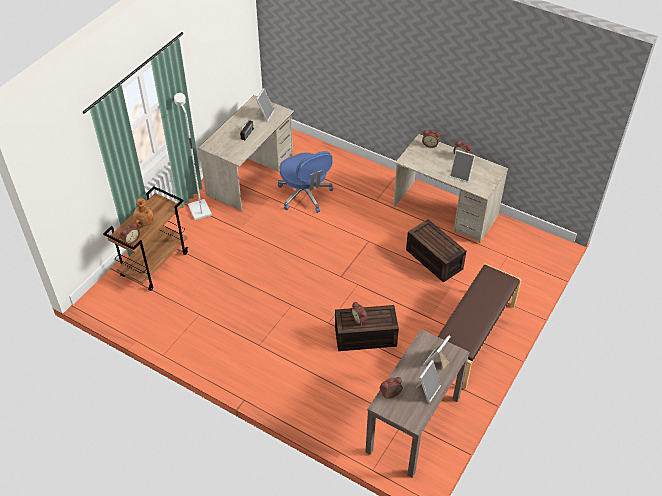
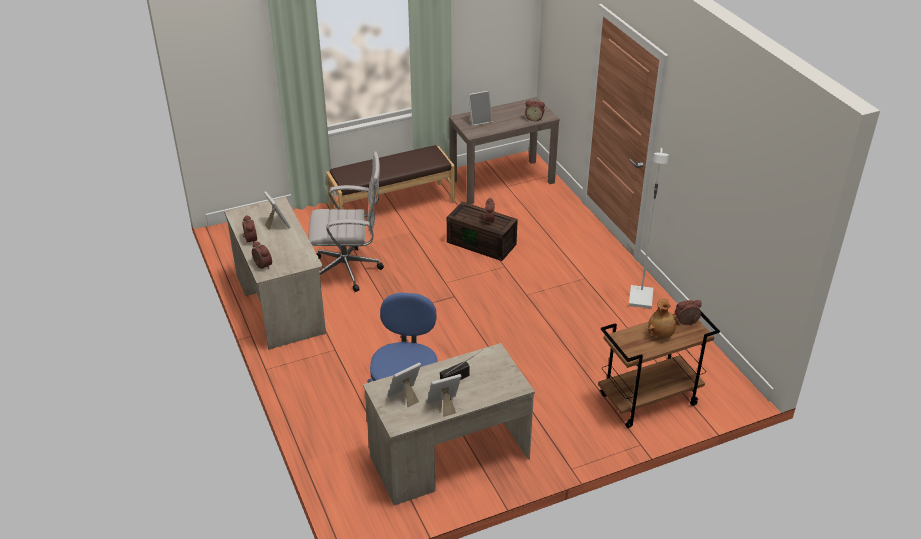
camera: 145 degrees left, 10 degrees down
(199, 210) = (553, 442): white floor lamp -> white floor lamp (641, 299)
(427, 390) = (505, 111): picture frame -> picture frame (444, 406)
(433, 259) = (349, 270): brown storage box -> white office chair

